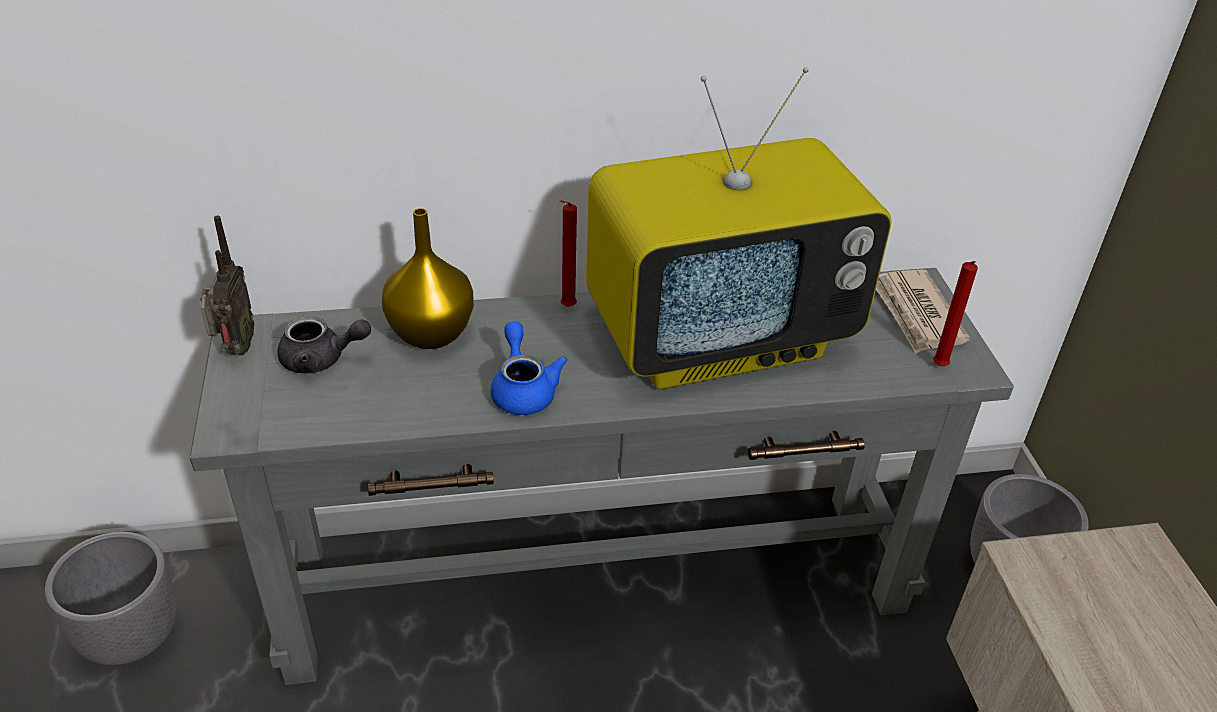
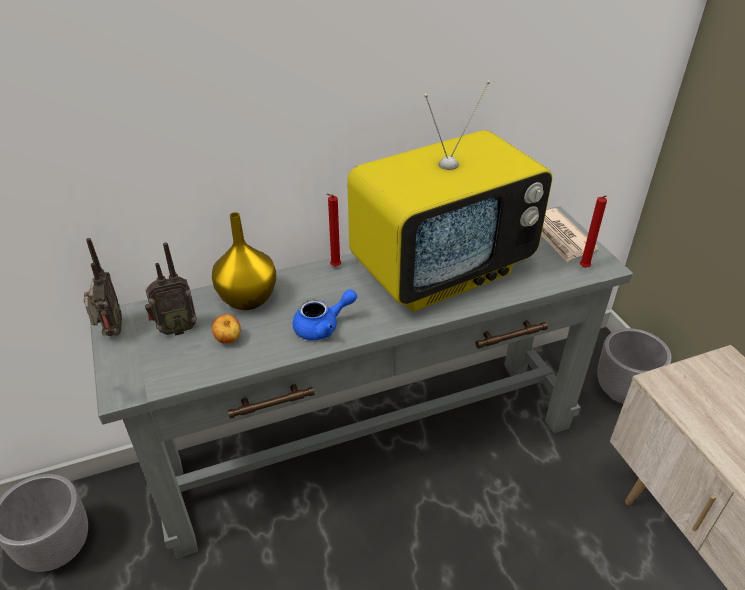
camera: 10 degrees left, 0 degrees up
(321, 359) = (175, 329): grey teapot -> radio
(388, 387) = (228, 340): none -> apple
(523, 389) = (323, 327): blue teapot -> blue teapot turned 90 degrees clockwise

